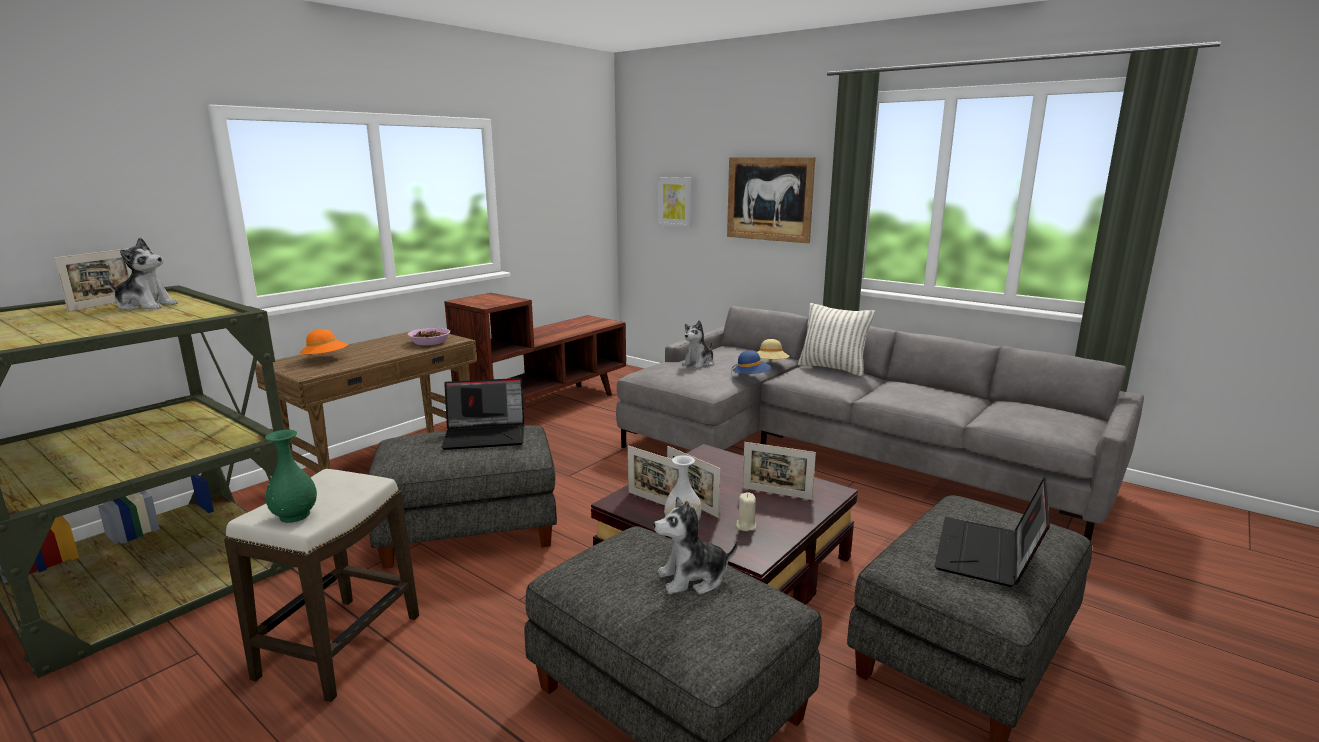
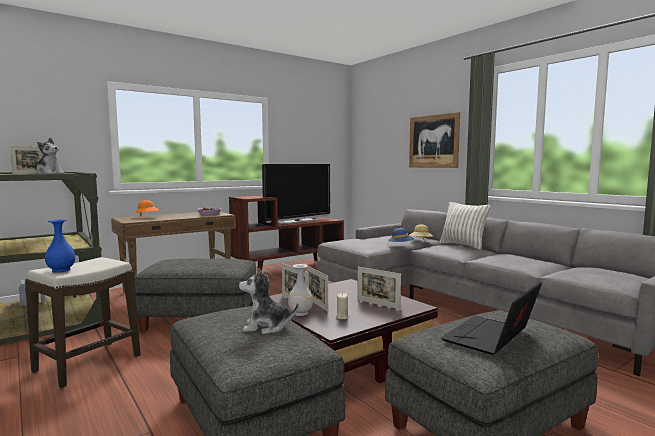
camera: 15 degrees right, 10 degrees down
(295, 515) = (61, 270): green vase -> blue vase
(486, 435) = (215, 260): laptop -> none
(555, 331) = (297, 221): none -> television
(675, 201) = (381, 148): picture -> none
(699, 363) = (373, 238): plush toy -> none

